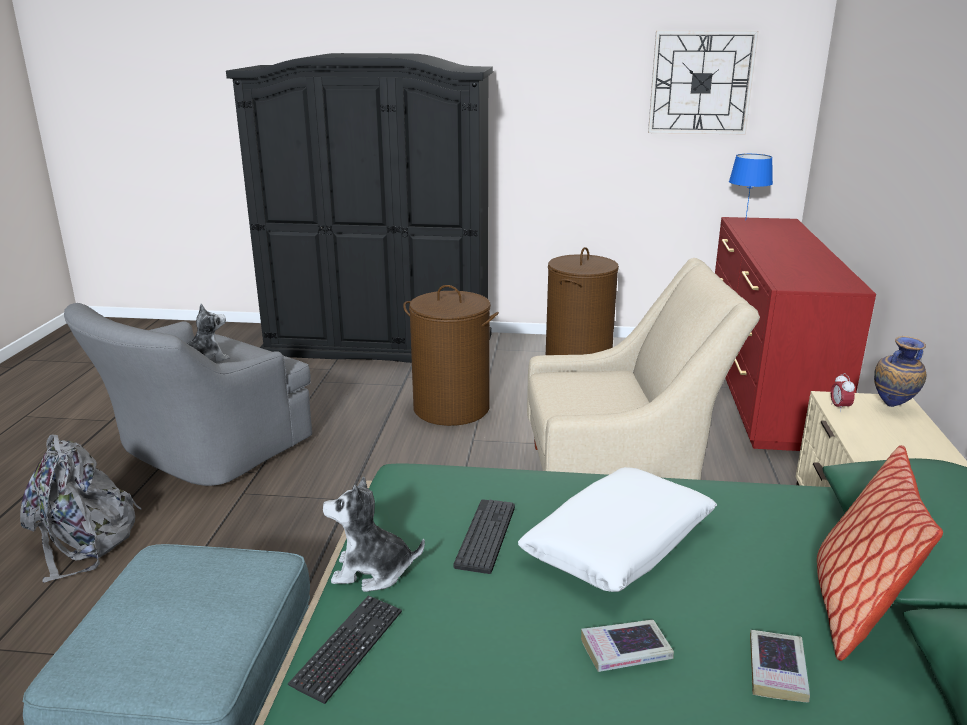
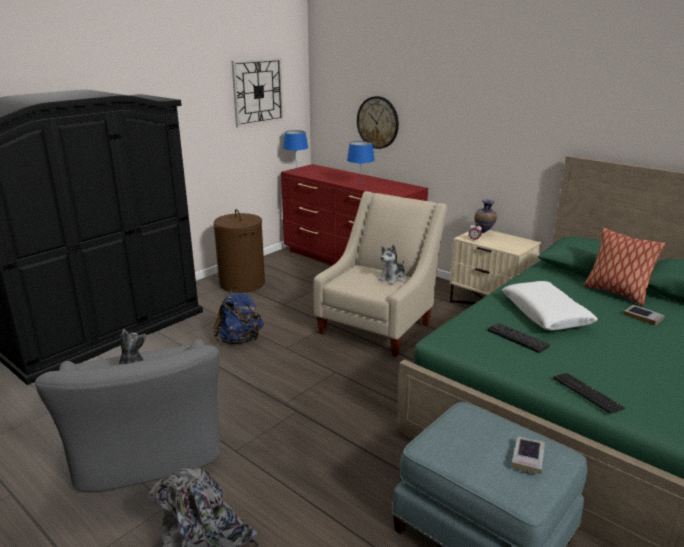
camera: 55 degrees left, 0 degrees up
(372, 571) = (527, 372): plush toy -> plush toy (392, 278)
(451, 408) = (240, 340): brown laundry basket -> blue backpack
(625, 651) = (619, 337): book -> book (528, 458)
(775, 258) = (360, 184): none -> blue table lamp
(861, 156) = (378, 122): none -> wall clock

